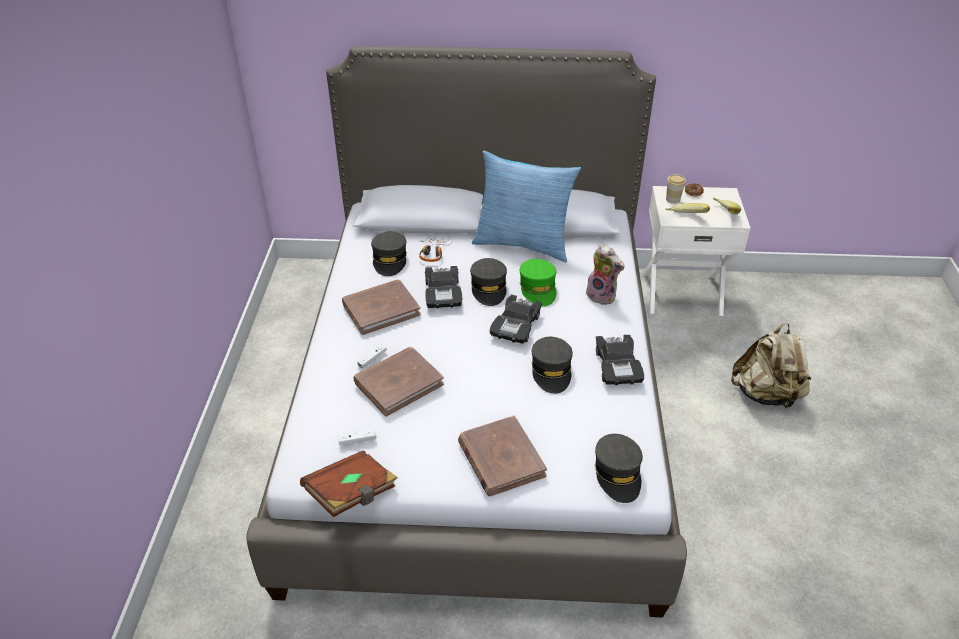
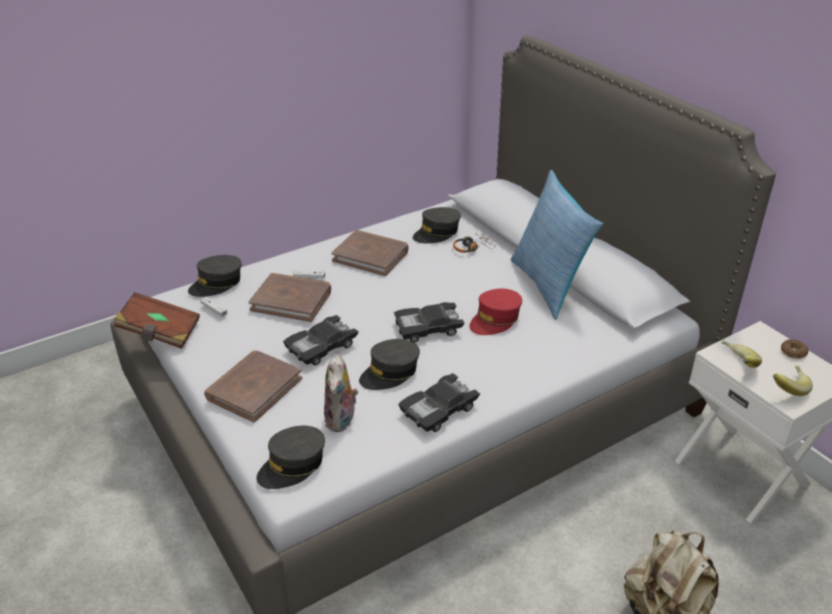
camera: 55 degrees right, 5 degrees down
(443, 293) = (425, 274): black toy car -> black toy car (322, 347)
(489, 288) = (461, 293): grey cap -> grey cap (217, 283)
(538, 288) = (495, 320): green cap -> red cap
(602, 296) = (533, 361): plush toy -> plush toy (342, 420)
(673, 199) = (756, 343): cup -> none

